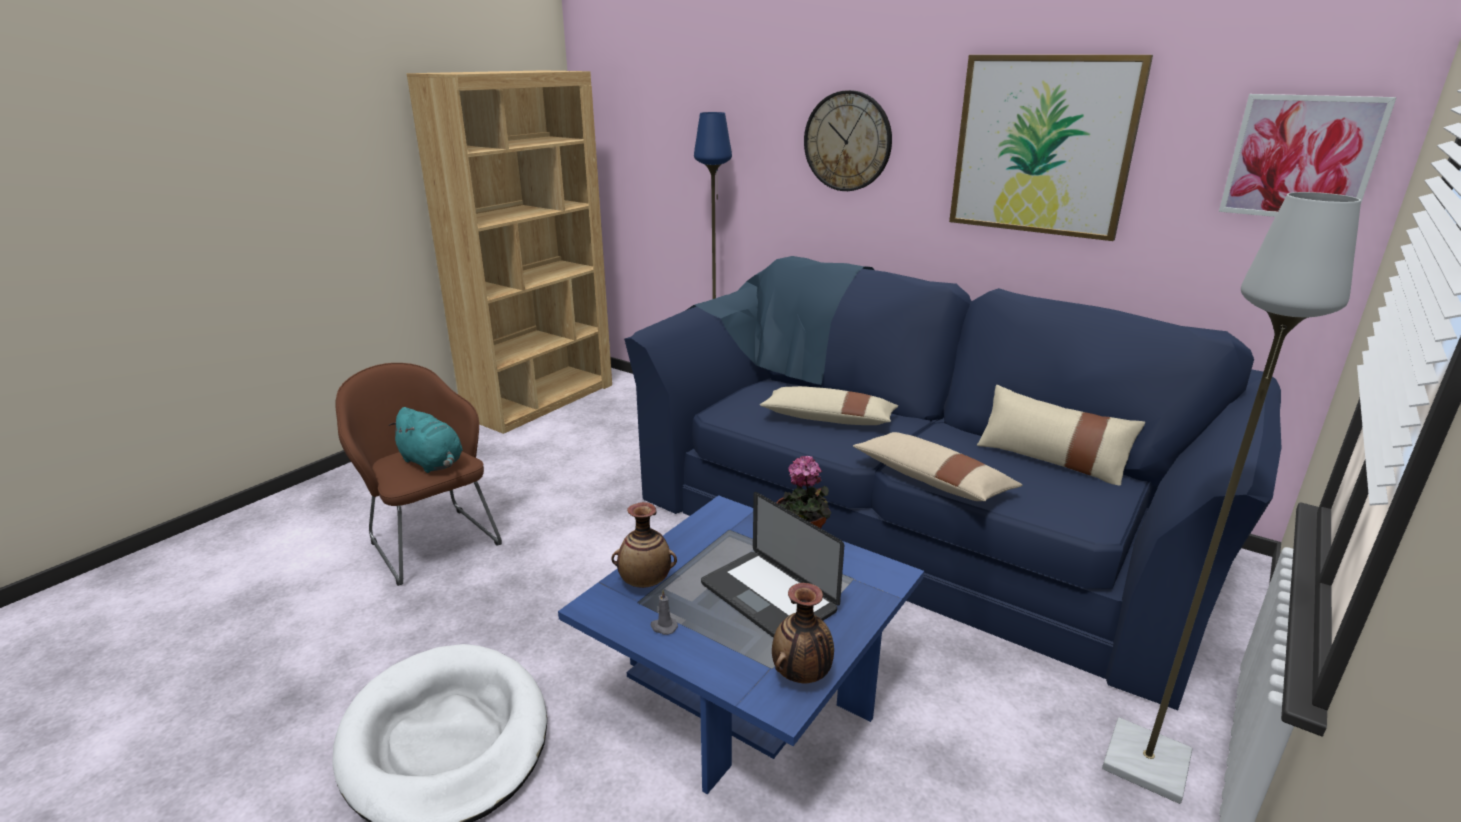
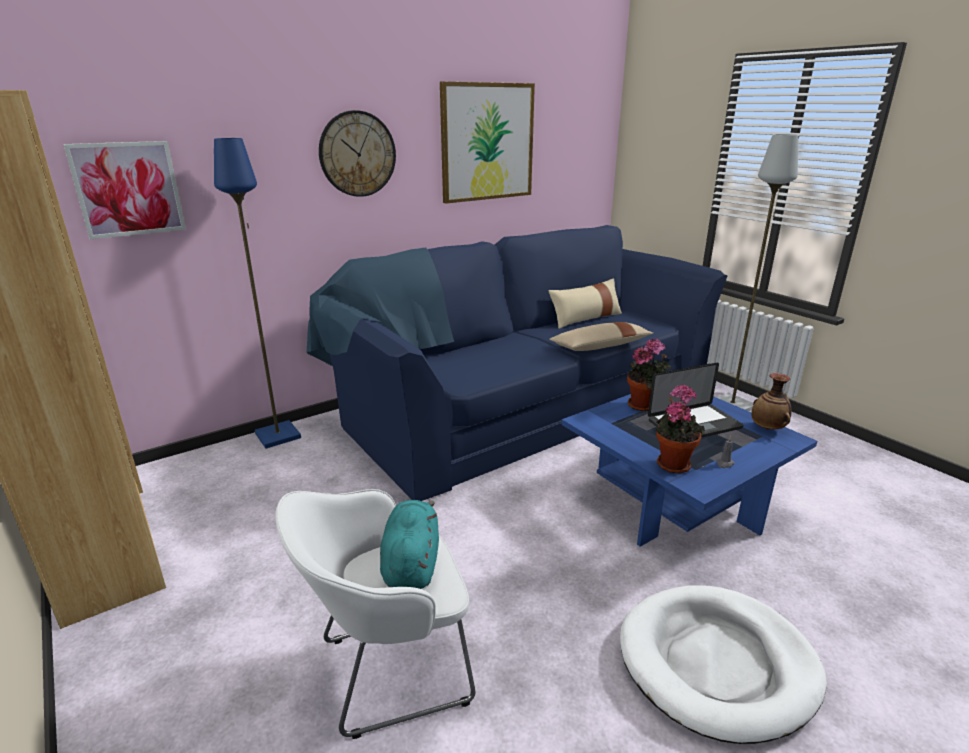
camera: 70 degrees left, 0 degrees up
(431, 540) = (388, 670): brown armchair -> white armchair
(433, 463) = (411, 564): turquoise plush toy -> turquoise plush toy turned 60 degrees counterclockwise
(645, 582) = (672, 463): vase -> potted plant
(828, 419) = (495, 355): beige pillow -> none
(1301, 158) = (589, 136): picture -> picture (128, 189)

